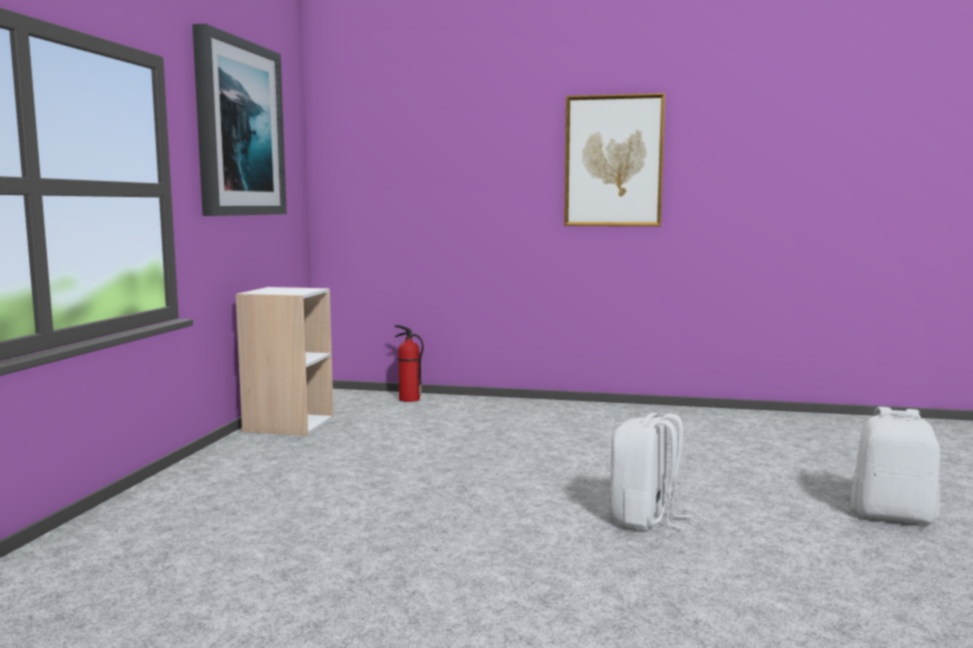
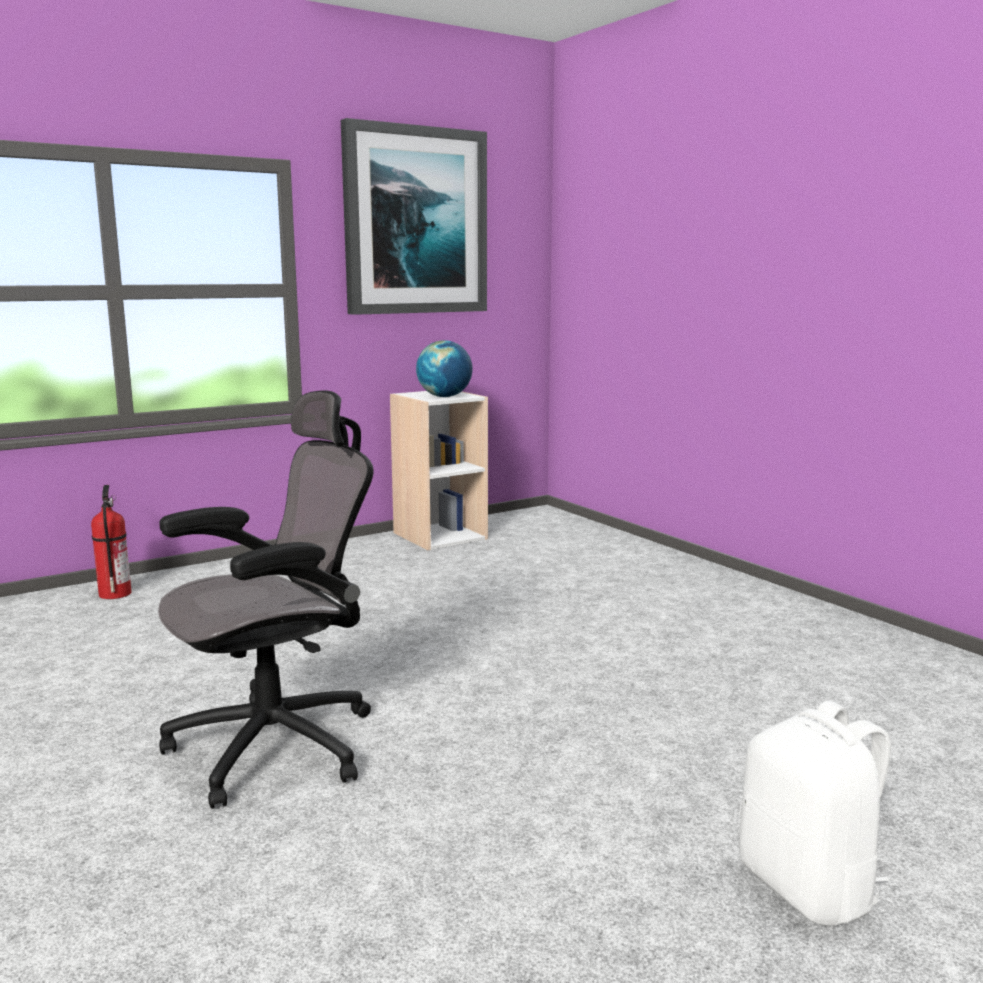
camera: 45 degrees right, 5 degrees up
(297, 291) = (444, 396): none -> globe
(408, 399) = (598, 537): fire extinguisher -> fire extinguisher (114, 593)
(545, 576) = (275, 746): none -> office chair
(613, 161) = (849, 244): picture -> none
(645, 519) = (491, 739): white backpack -> none

